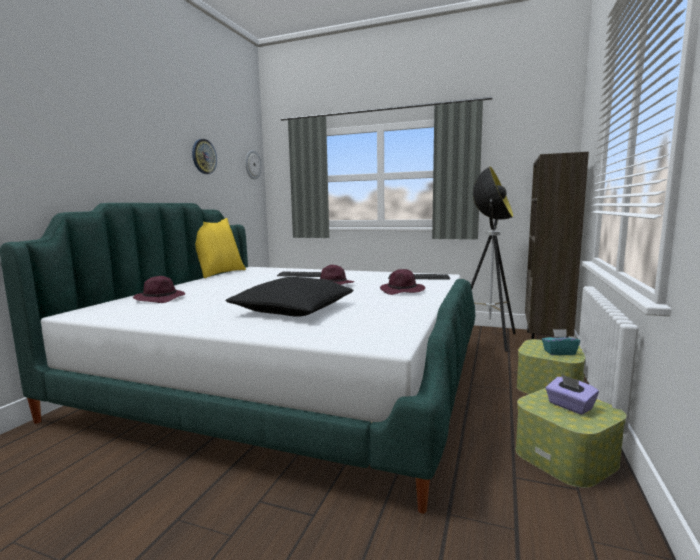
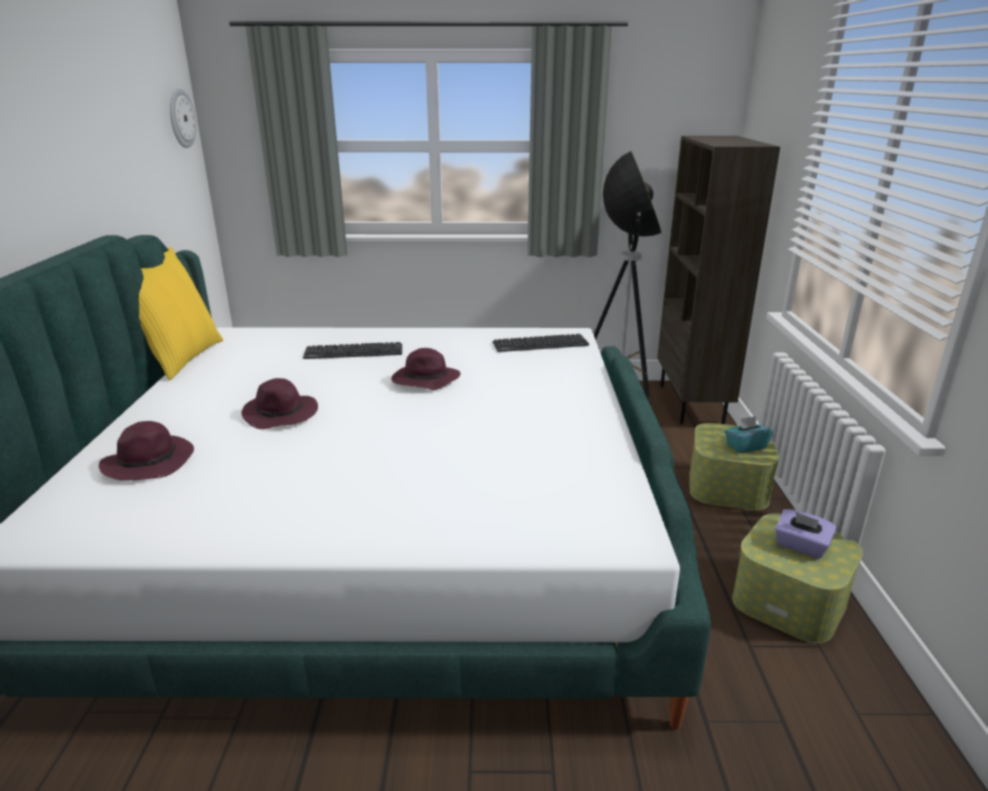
camera: 20 degrees left, 15 degrees up
(204, 156) = (107, 127): wall clock -> none
(294, 309) = (423, 465): black pillow -> none
(402, 291) = (546, 388): purple hat -> purple hat (281, 415)

